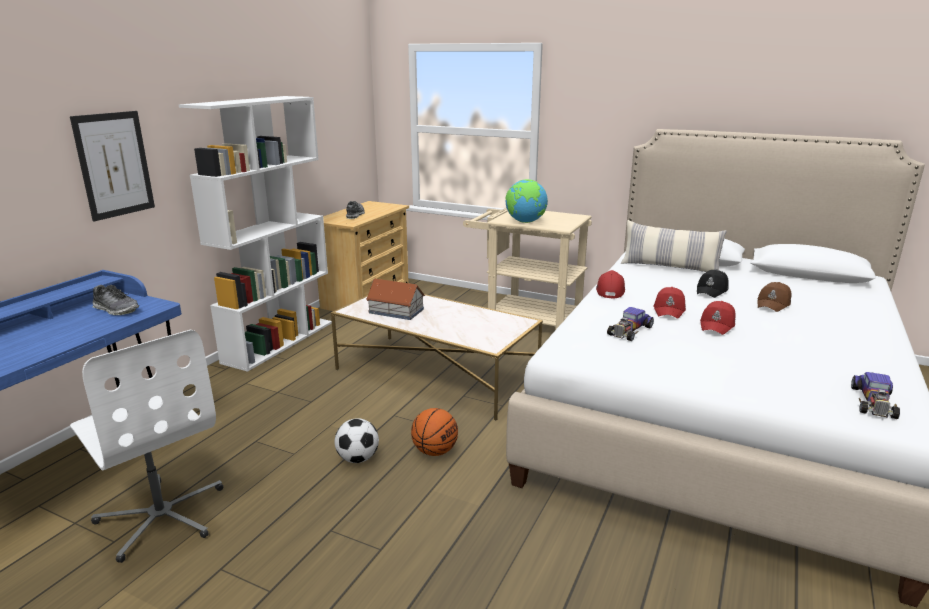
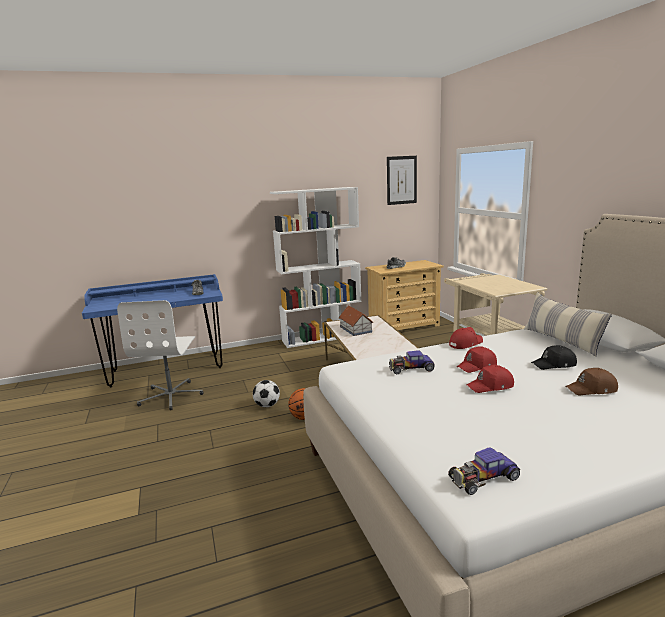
camera: 45 degrees right, 5 degrees down
(114, 165) = (230, 222): picture -> picture (401, 180)
(525, 222) = (478, 284): globe -> none

